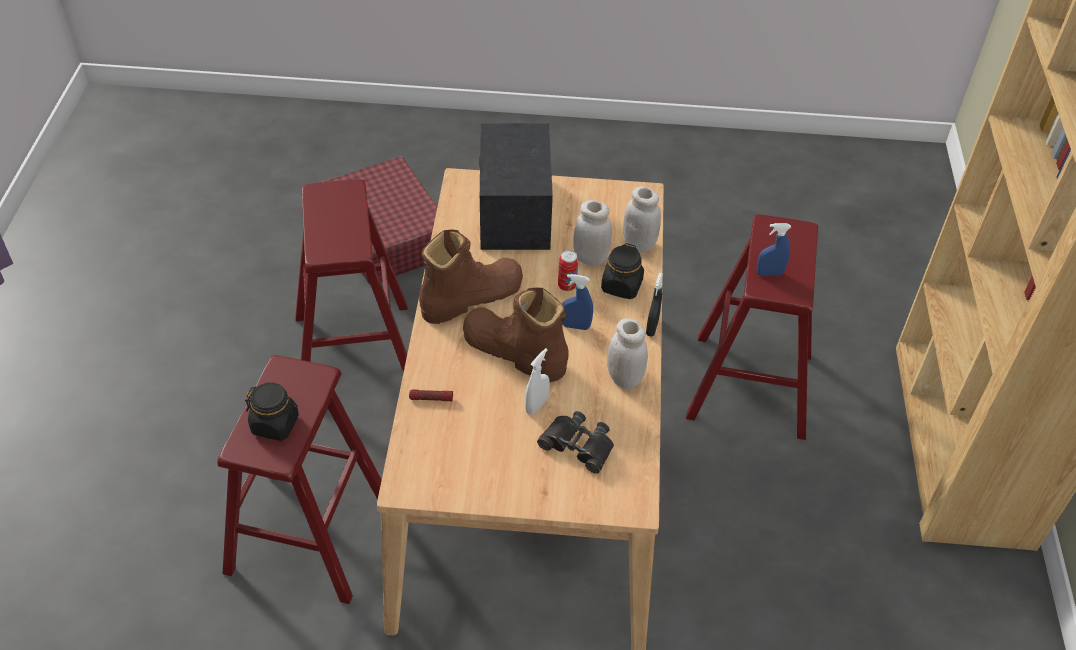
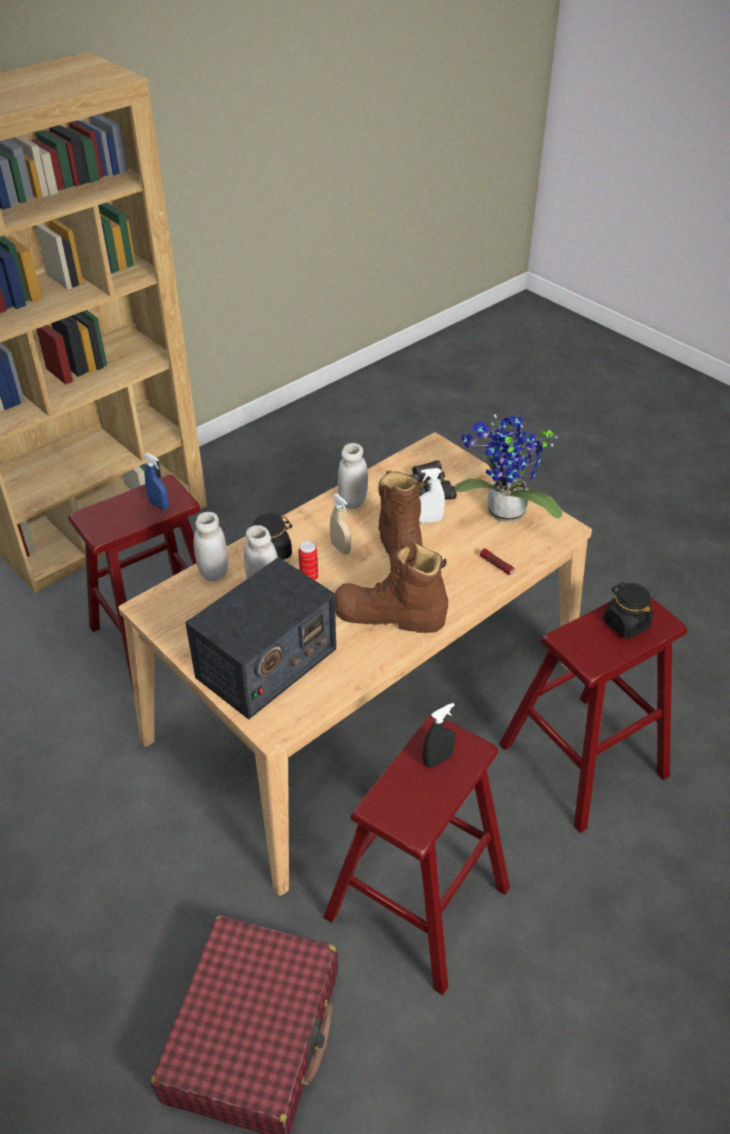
camera: 135 degrees left, 5 degrees down
(478, 461) = (502, 514): none -> potted plant
(575, 326) = (340, 548): blue spray bottle -> beige spray bottle
(652, 327) = (292, 516): black spray bottle -> black spray bottle (437, 760)

